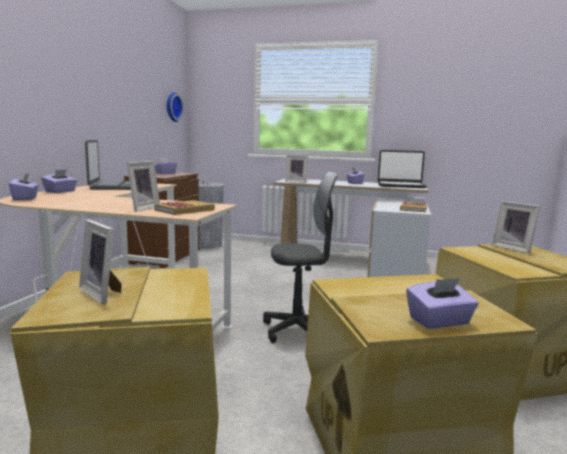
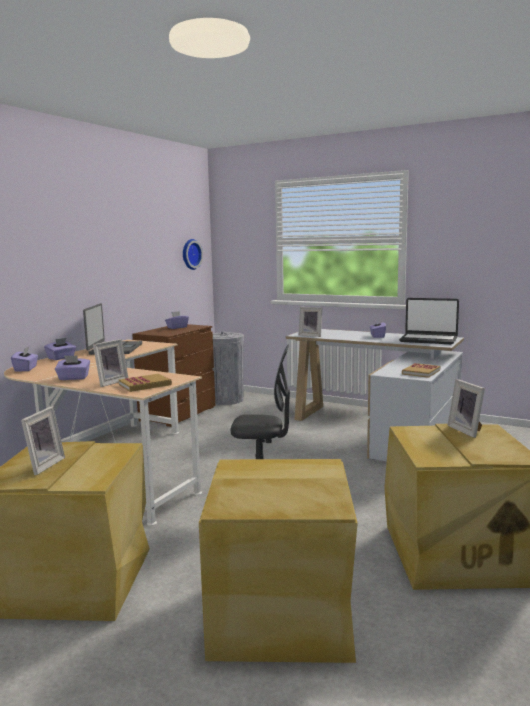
camera: 15 degrees right, 0 degrees up
(103, 293) = (42, 465): picture frame -> picture frame turned 135 degrees counterclockwise
(439, 322) = (277, 506): purple tissue box -> purple tissue box (73, 378)

